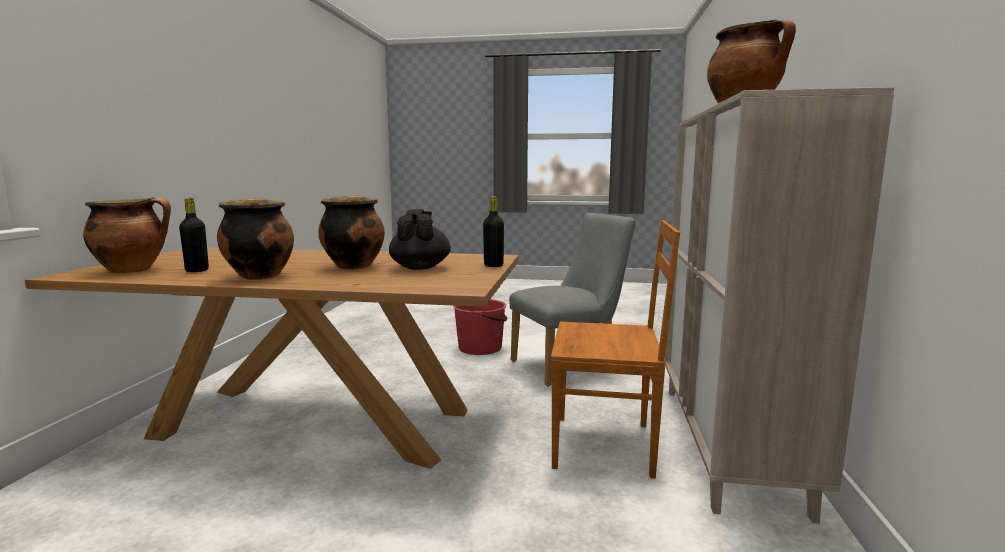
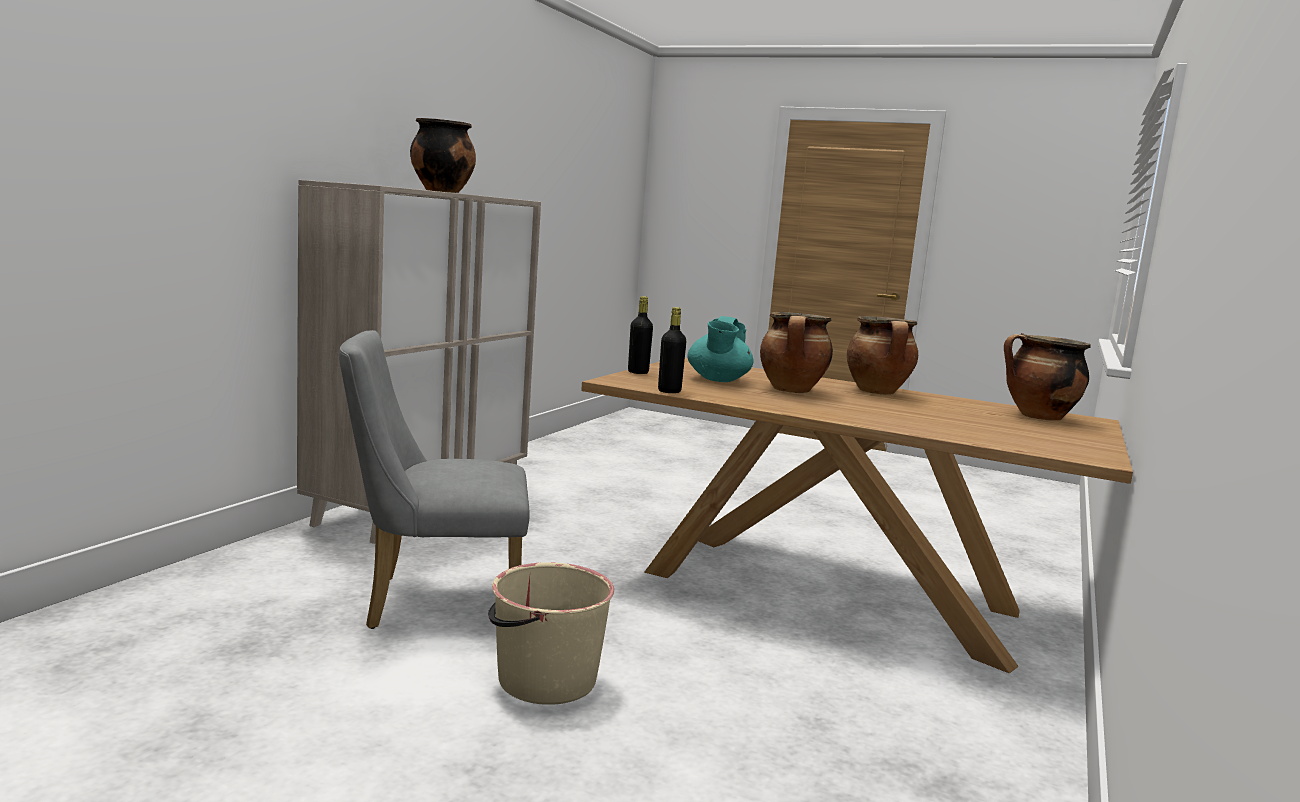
camera: 165 degrees left, 0 degrees up
(197, 270) = (962, 407): black bottle -> black bottle (669, 391)
(420, 267) = (718, 380): black teapot -> turquoise teapot
(481, 348) = (545, 680): red bucket -> beige bucket
(606, 445) = (532, 520): brown chair -> none

